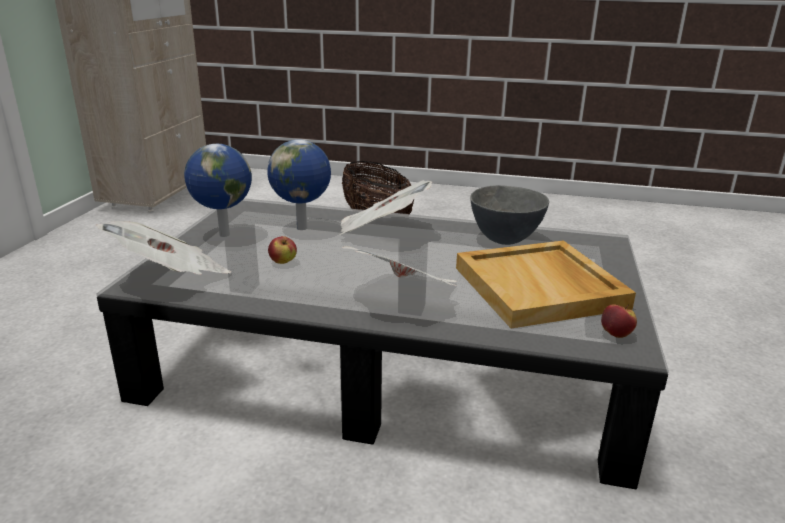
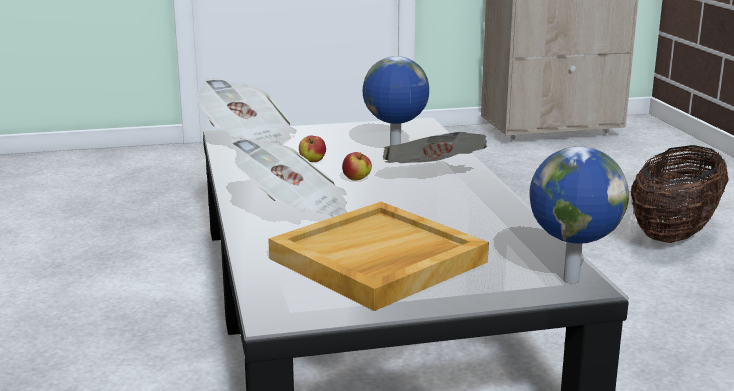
camera: 65 degrees right, 5 degrees down
(223, 235) = (342, 134): globe -> globe (569, 279)
(504, 240) = (490, 230): grey bowl -> none
(615, 334) = (301, 306): apple -> apple (356, 179)

